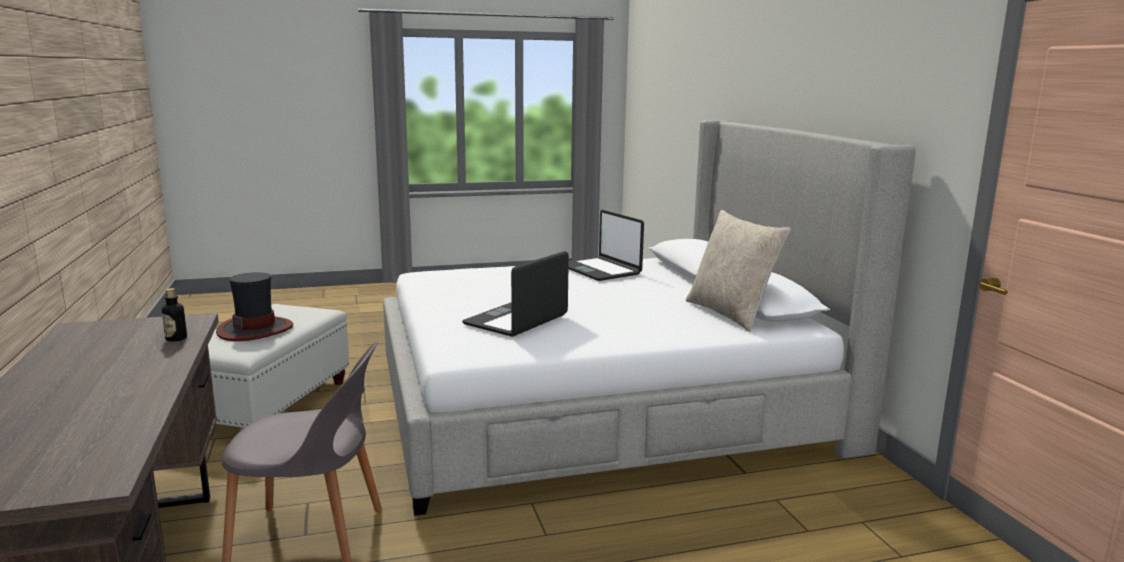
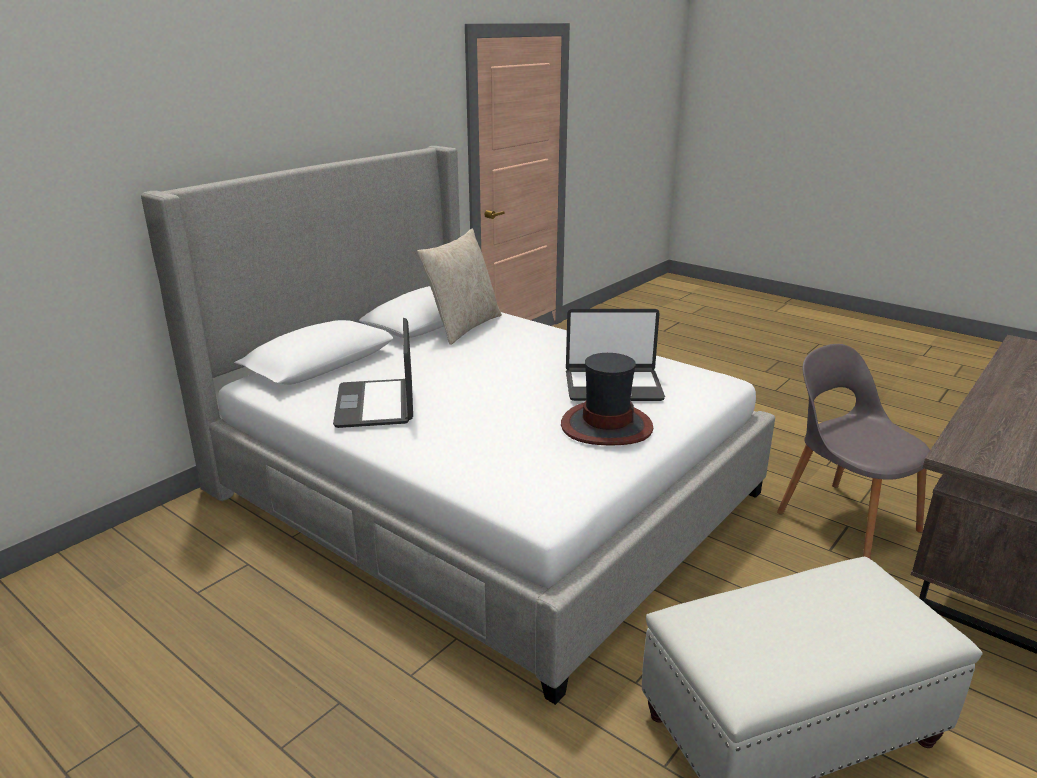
camera: 125 degrees left, 10 degrees up
(176, 338) = (978, 432): bottle -> none
(255, 329) = (822, 623): hat -> hat (606, 426)
(600, 270) = (376, 404): laptop -> laptop turned 150 degrees clockwise

